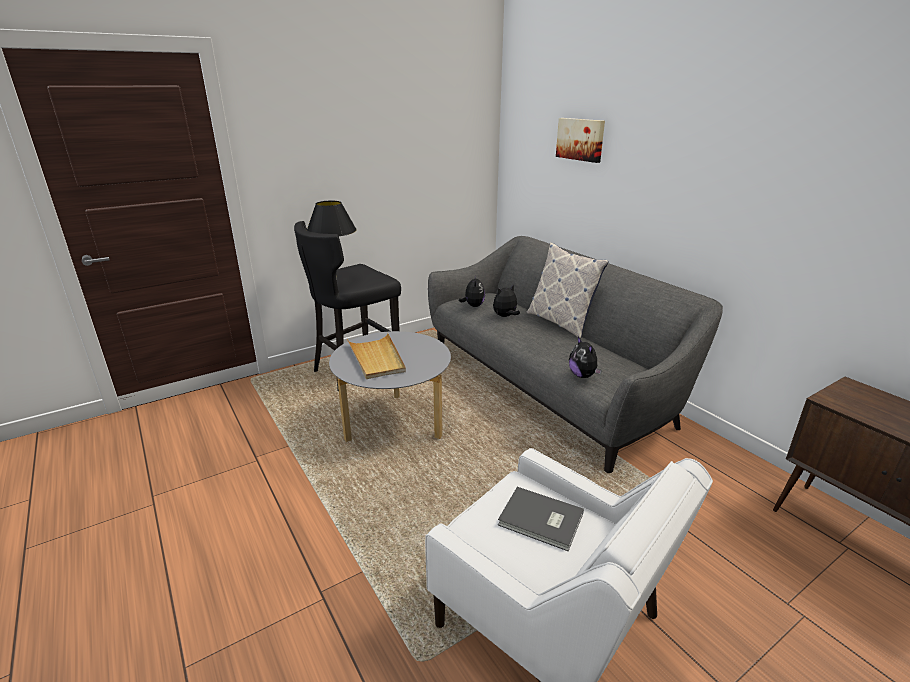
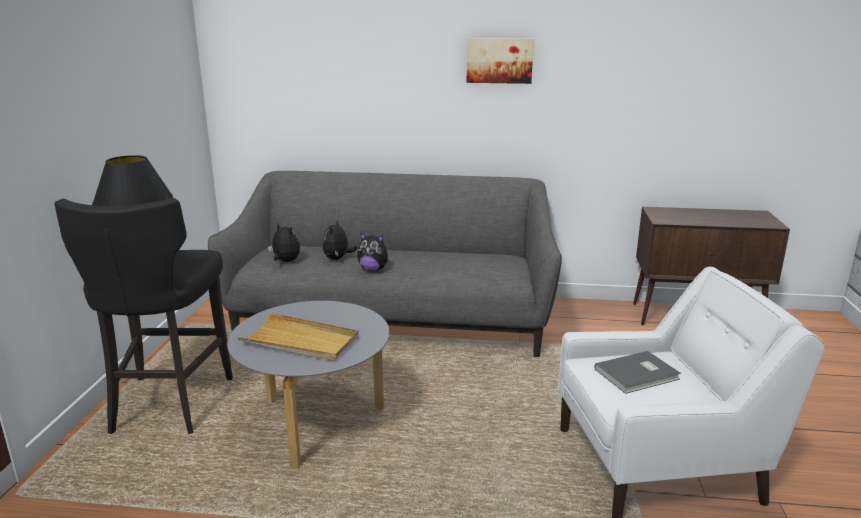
camera: 50 degrees left, 5 degrees down
(561, 322) = (392, 246): pillow -> none
(581, 139) = (340, 50): picture -> picture (499, 60)
(583, 375) = (485, 276): plush toy -> plush toy (373, 270)

